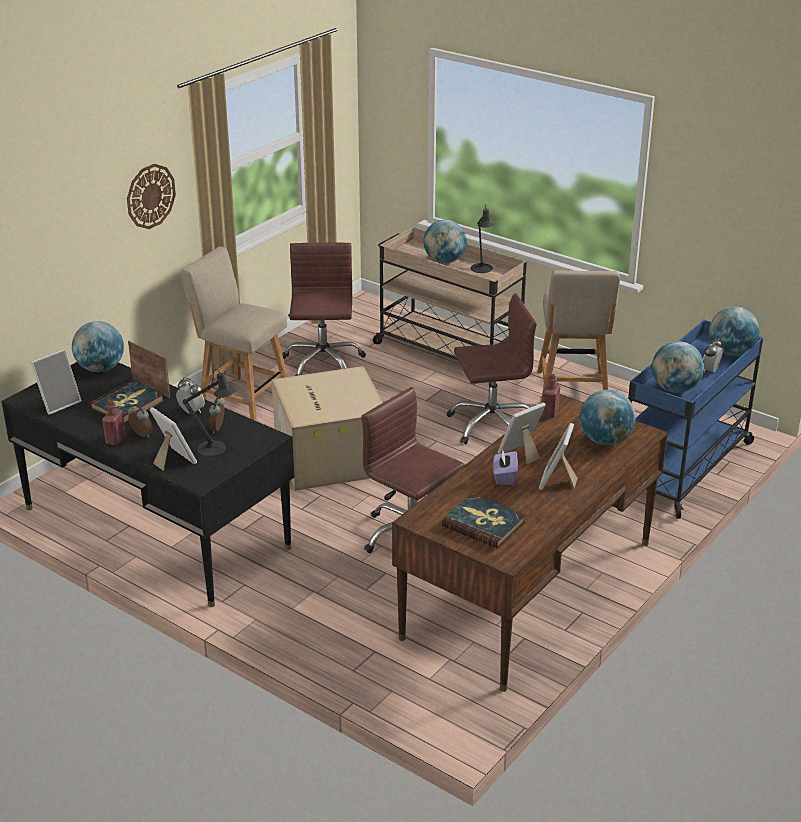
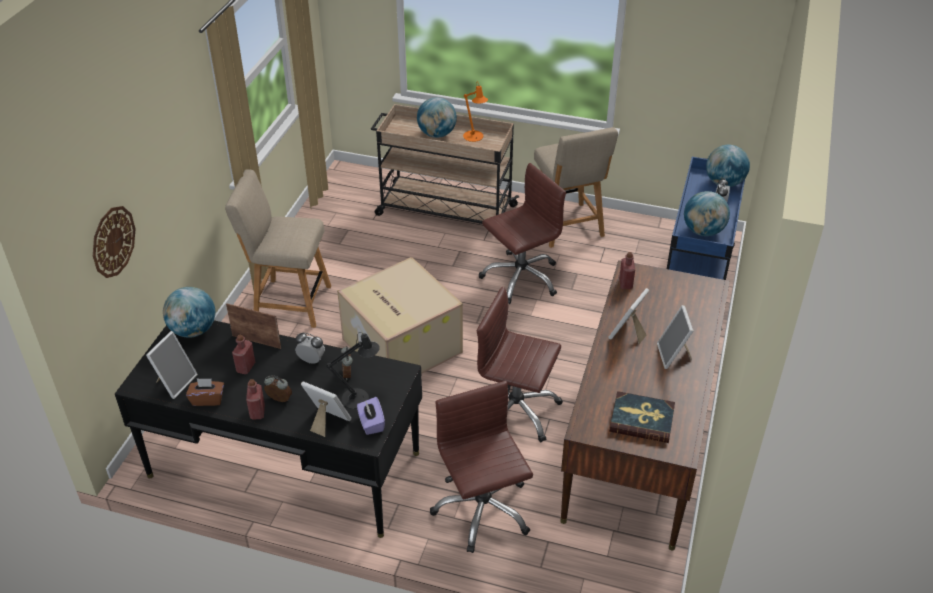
camera: 20 degrees left, 10 degrees up
(78, 421) = (207, 399): none -> brown tissue box
(128, 405) = (246, 367): book -> red bottle
(150, 196) = (186, 143): wall clock -> wall clock (113, 241)
(322, 363) = (341, 246): brown office chair -> brown office chair (482, 510)
(482, 269) = (474, 137): black table lamp -> orange table lamp
(504, 477) = (629, 363): purple tissue box -> purple tissue box (371, 423)
(605, 440) = (687, 302): globe -> none

